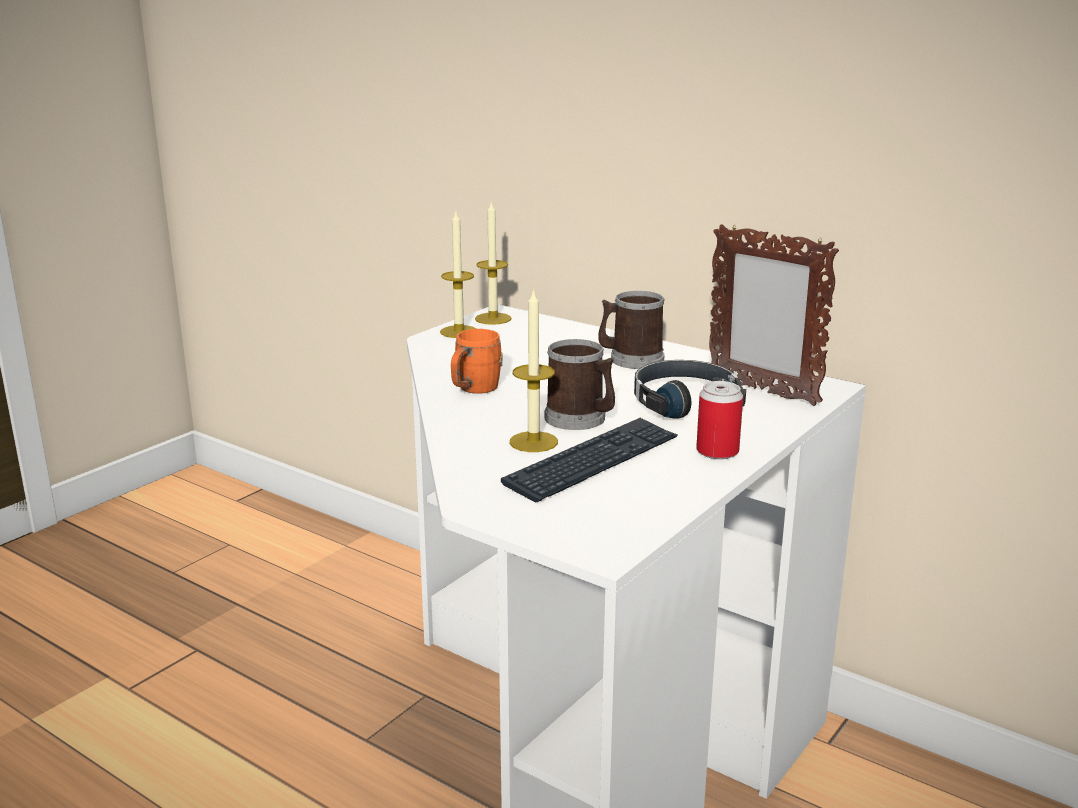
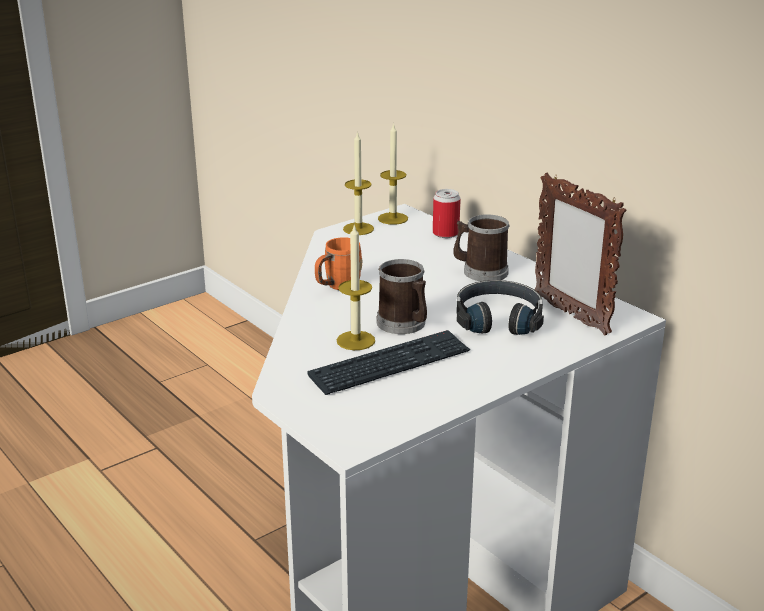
camera: 15 degrees right, 5 degrees up
(717, 452) = (494, 369): can -> can (445, 233)

